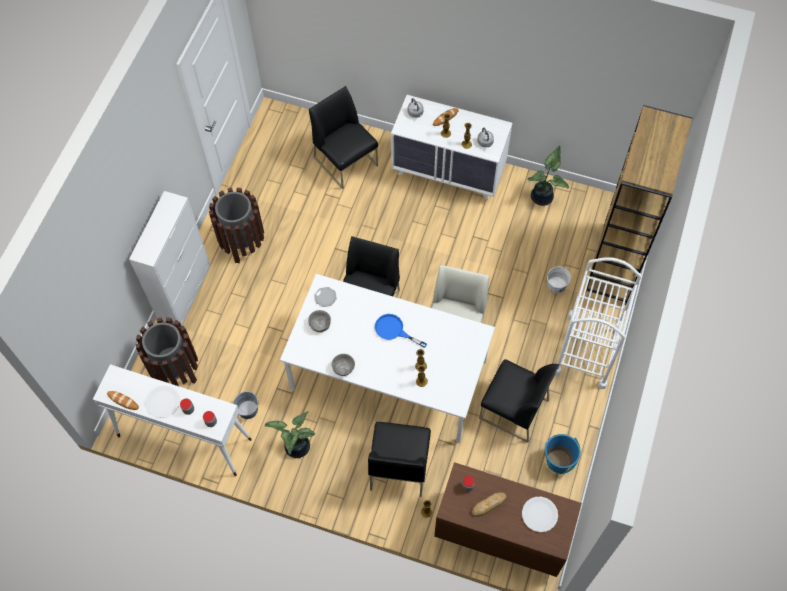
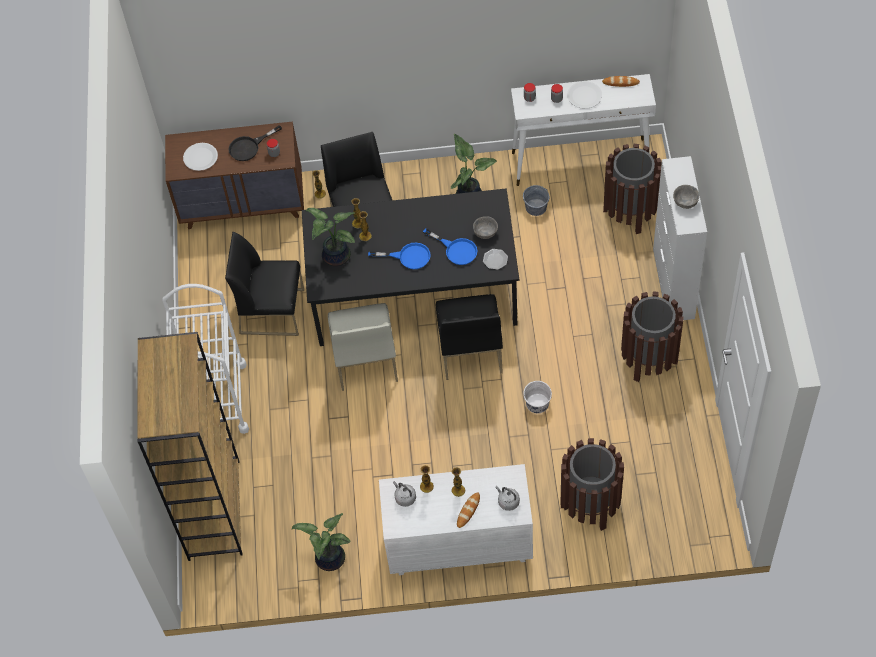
camera: 160 degrees right, 5 degrees down
(343, 368) = (440, 204): grey bowl -> grey bowl (685, 202)
(346, 161) = (590, 505): black chair -> brown trash can
(351, 319) = (456, 250): none -> blue frying pan
(388, 375) = (414, 291): white dining table -> black dining table
(455, 357) = (334, 256): none -> potted plant
(489, 505) = (249, 147): bread -> black frying pan
(557, 285) = (273, 457): white bucket -> white bucket (537, 403)
(558, 461) = (210, 283): blue bucket -> none

